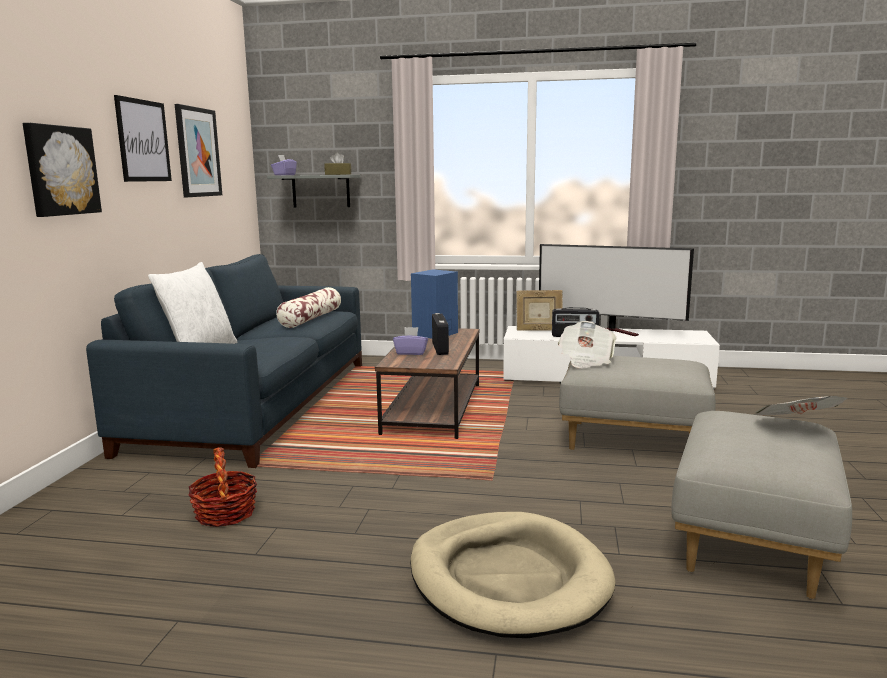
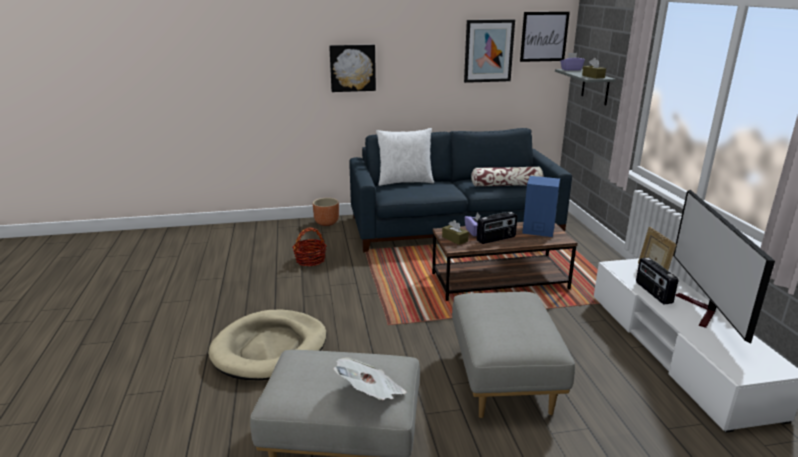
camera: 70 degrees right, 10 degrees up
(89, 482) = (327, 223): none -> brown planter
(143, 141) = (427, 47): picture -> picture (544, 36)
(421, 362) = (455, 239): none -> brown tissue box
(586, 360) = (499, 294): newspaper -> none

